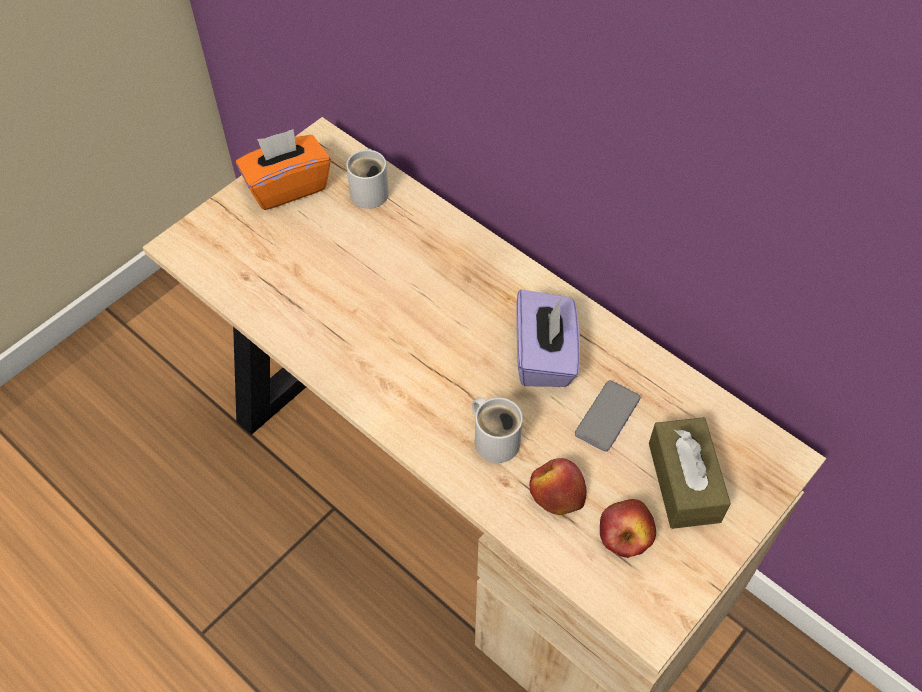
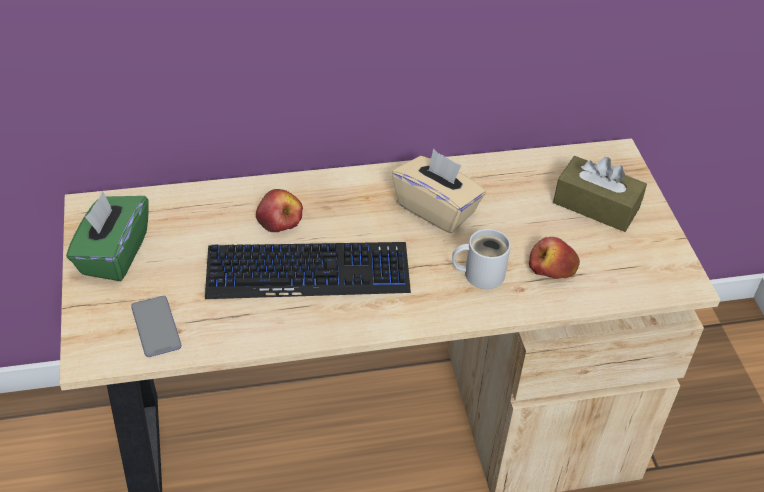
camera: 55 degrees left, 10 degrees down
(287, 186) = (113, 254): orange tissue box -> green tissue box
(371, 191) = (180, 210): white mug -> none
(380, 315) = (308, 272): none -> keyboard
(545, 356) = (436, 209): purple tissue box -> beige tissue box
(607, 416) = (514, 209): phone -> phone (156, 327)
(625, 533) = (610, 254): apple -> apple (279, 219)

